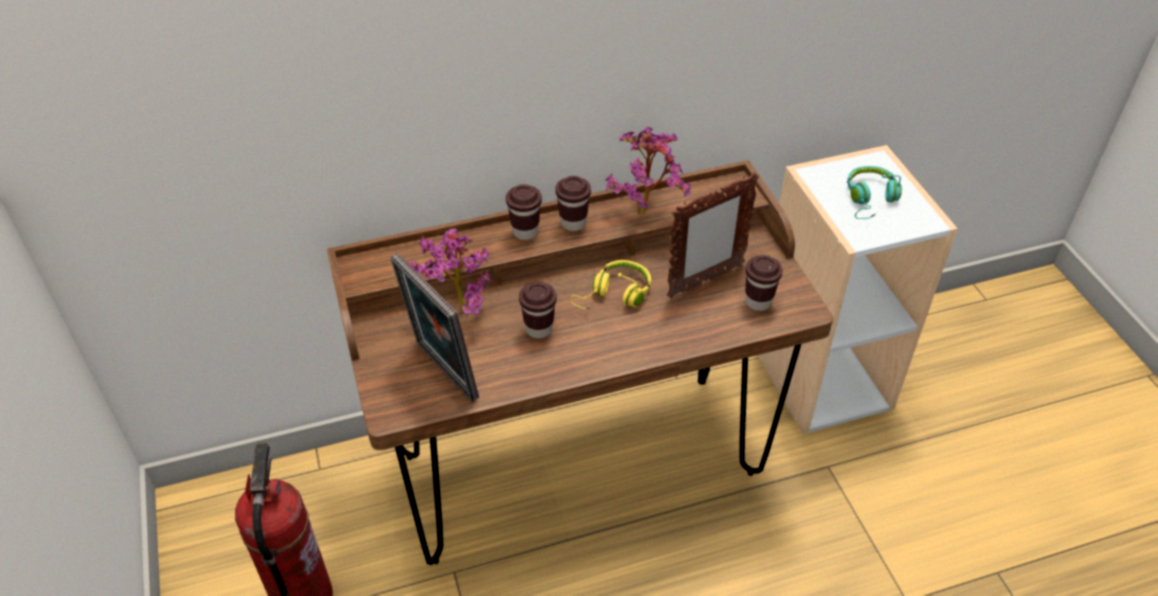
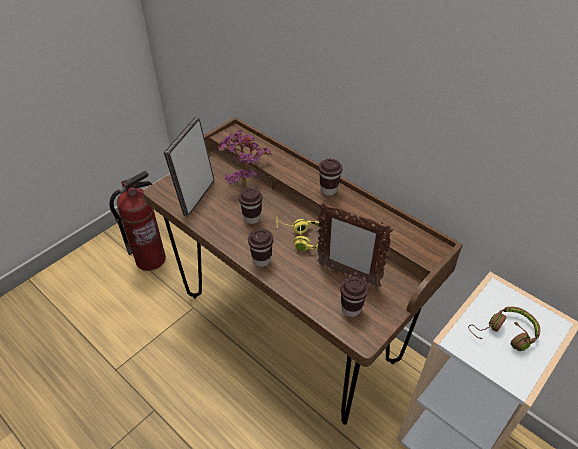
camera: 60 degrees right, 0 degrees up
(525, 232) = (305, 175): brown cup -> brown cup (261, 260)
(646, 210) = (368, 215): potted plant -> none
(870, 199) = (504, 334): turquoise headphones -> brown headphones

